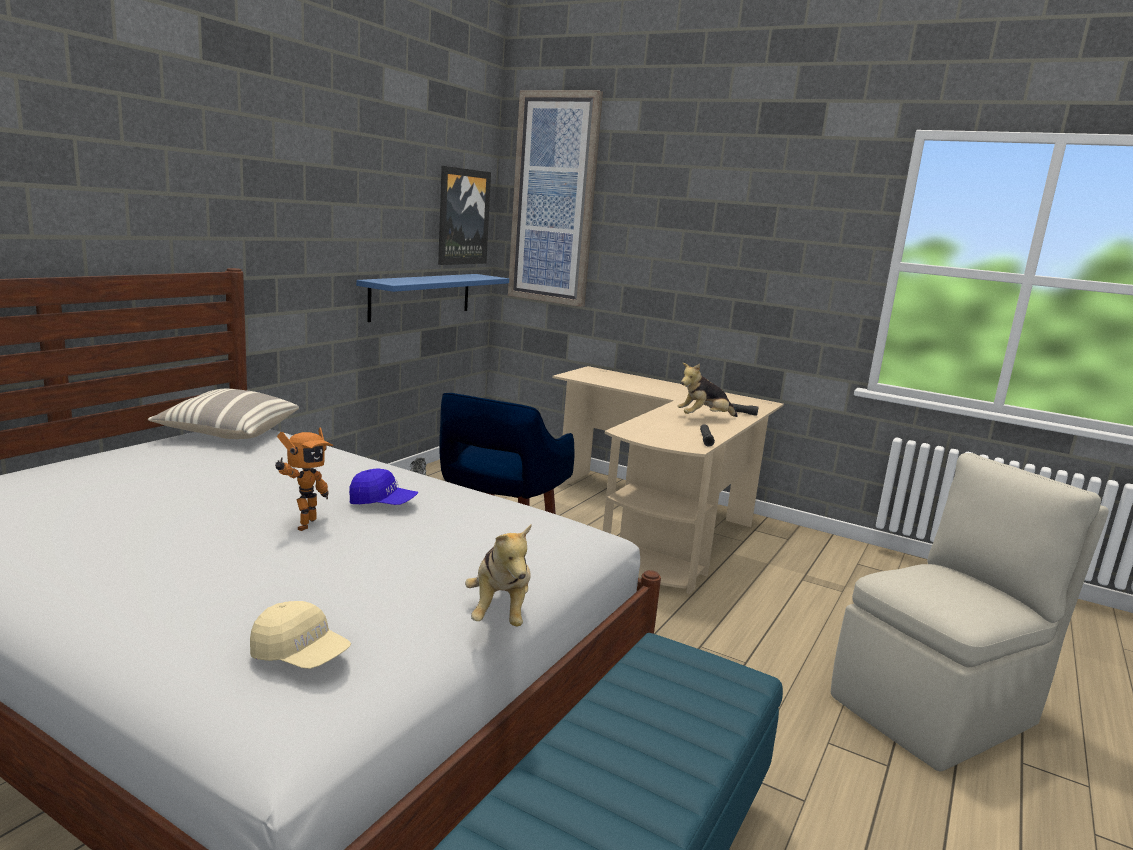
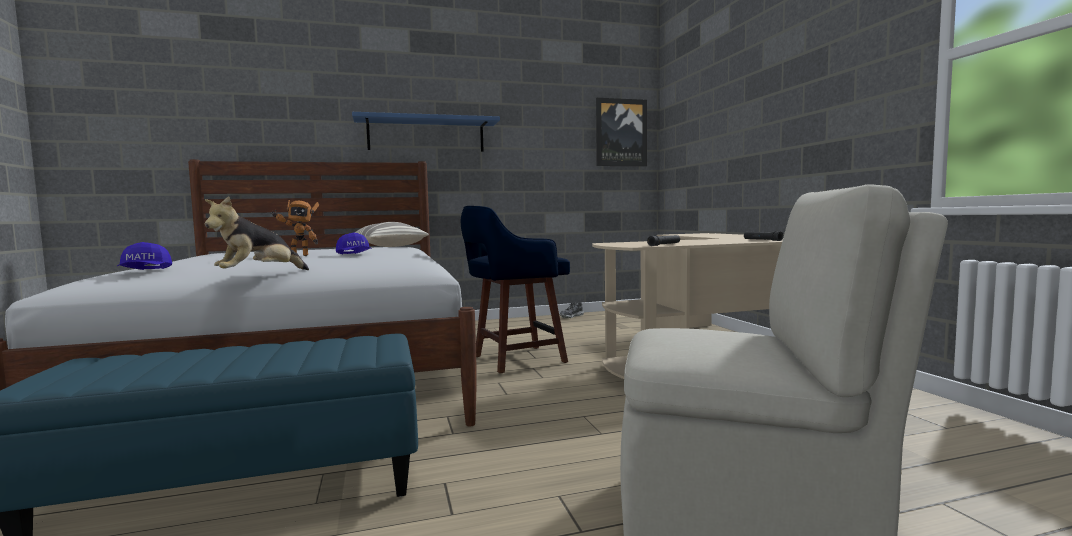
camera: 45 degrees right, 10 degrees down
(300, 655) = (144, 271): beige cap -> blue cap
(421, 296) = (581, 187): blue shelf -> blue shelf (426, 135)
(554, 199) = (685, 107): picture -> none
(704, 418) = (711, 241): plush toy -> none

